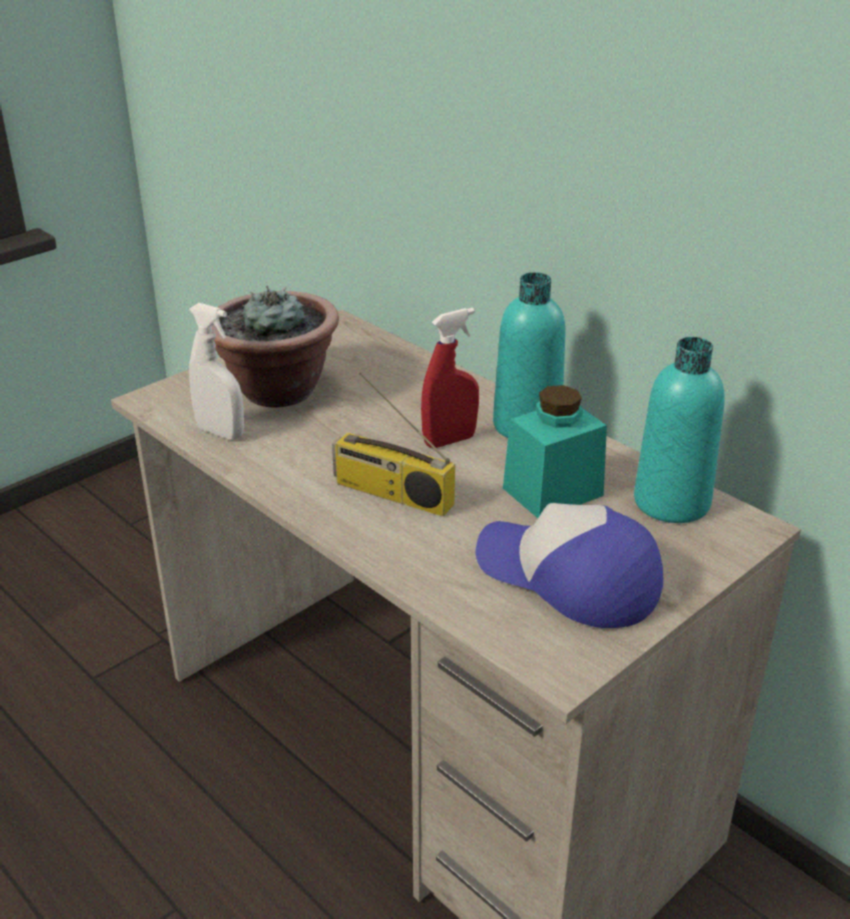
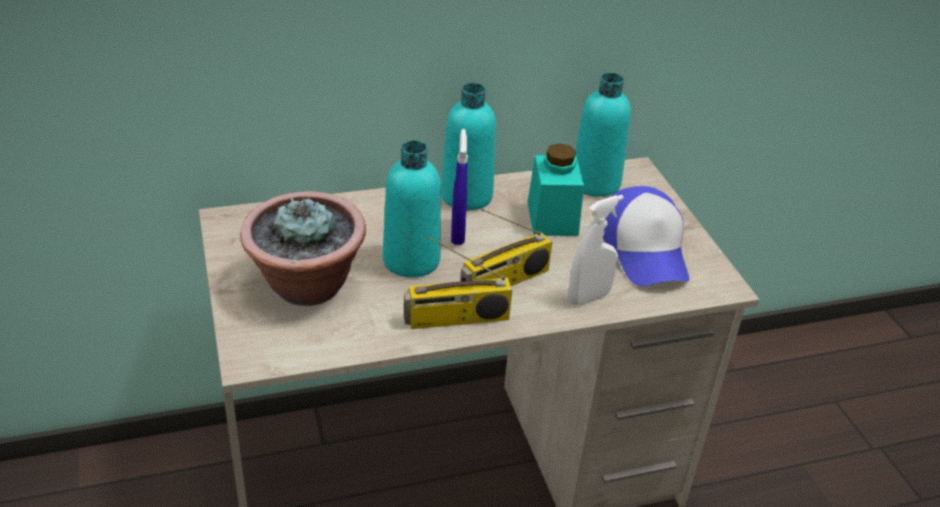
camera: 65 degrees left, 5 degrees up
(220, 432) = (347, 336): white spray bottle -> white spray bottle (589, 297)
(298, 483) = (456, 319): none -> radio
(372, 429) = (411, 260): none -> turquoise bottle
(449, 440) = (457, 233): red spray bottle -> blue spray bottle
(568, 578) = (644, 249): cap -> cap turned 75 degrees counterclockwise

